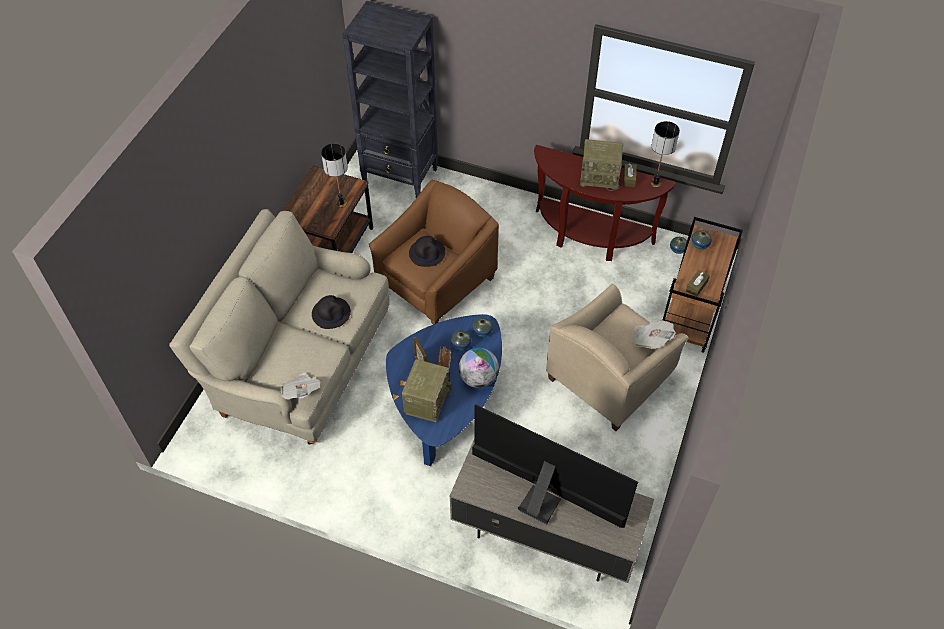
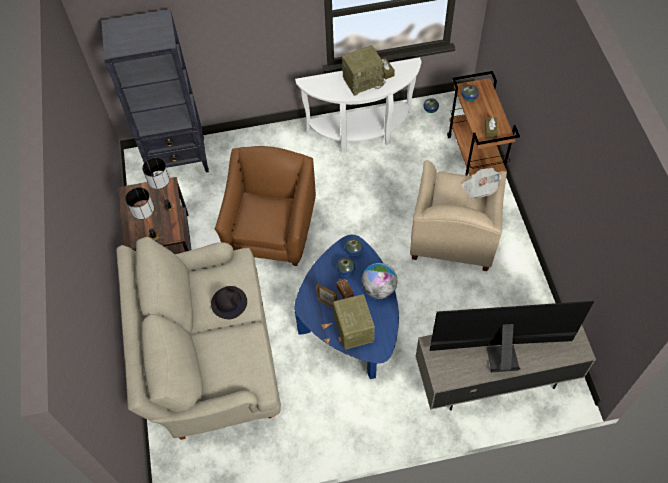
camera: 30 degrees left, 5 degrees up
(301, 392) = (256, 381): newspaper -> none
(427, 253) = (265, 211): black hat -> none
(590, 237) = (361, 133): brown console table -> white console table
(655, 183) = (407, 65): table lamp -> table lamp (153, 236)

